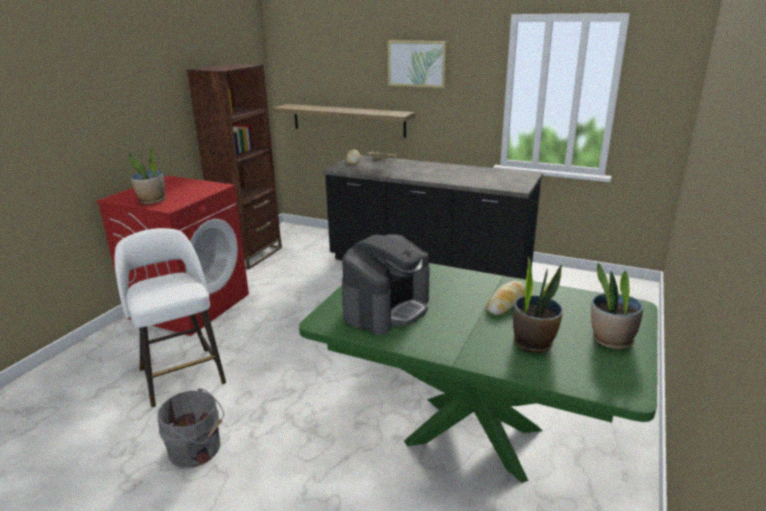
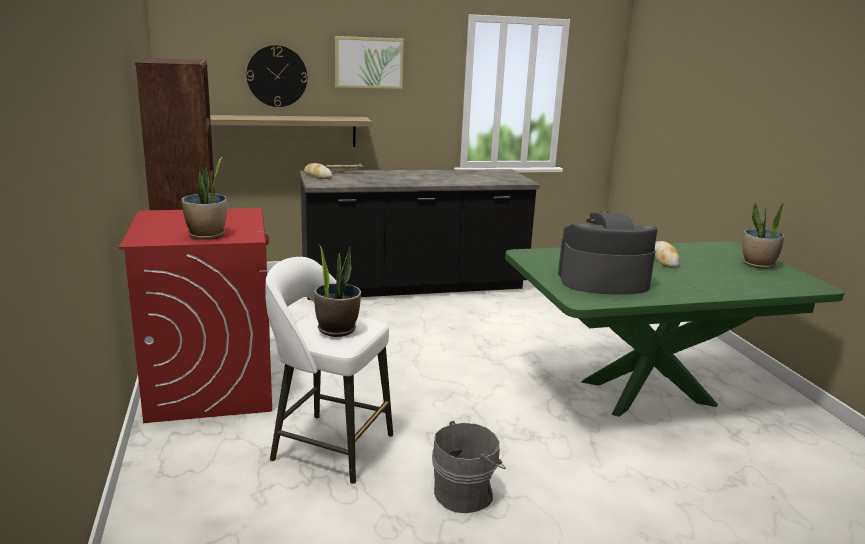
camera: 40 degrees left, 5 degrees down
(346, 75) = (277, 76): none -> wall clock
(387, 308) = (602, 281): coffee machine -> coffee machine turned 90 degrees counterclockwise
(533, 343) = (728, 276): potted plant -> potted plant (337, 329)

